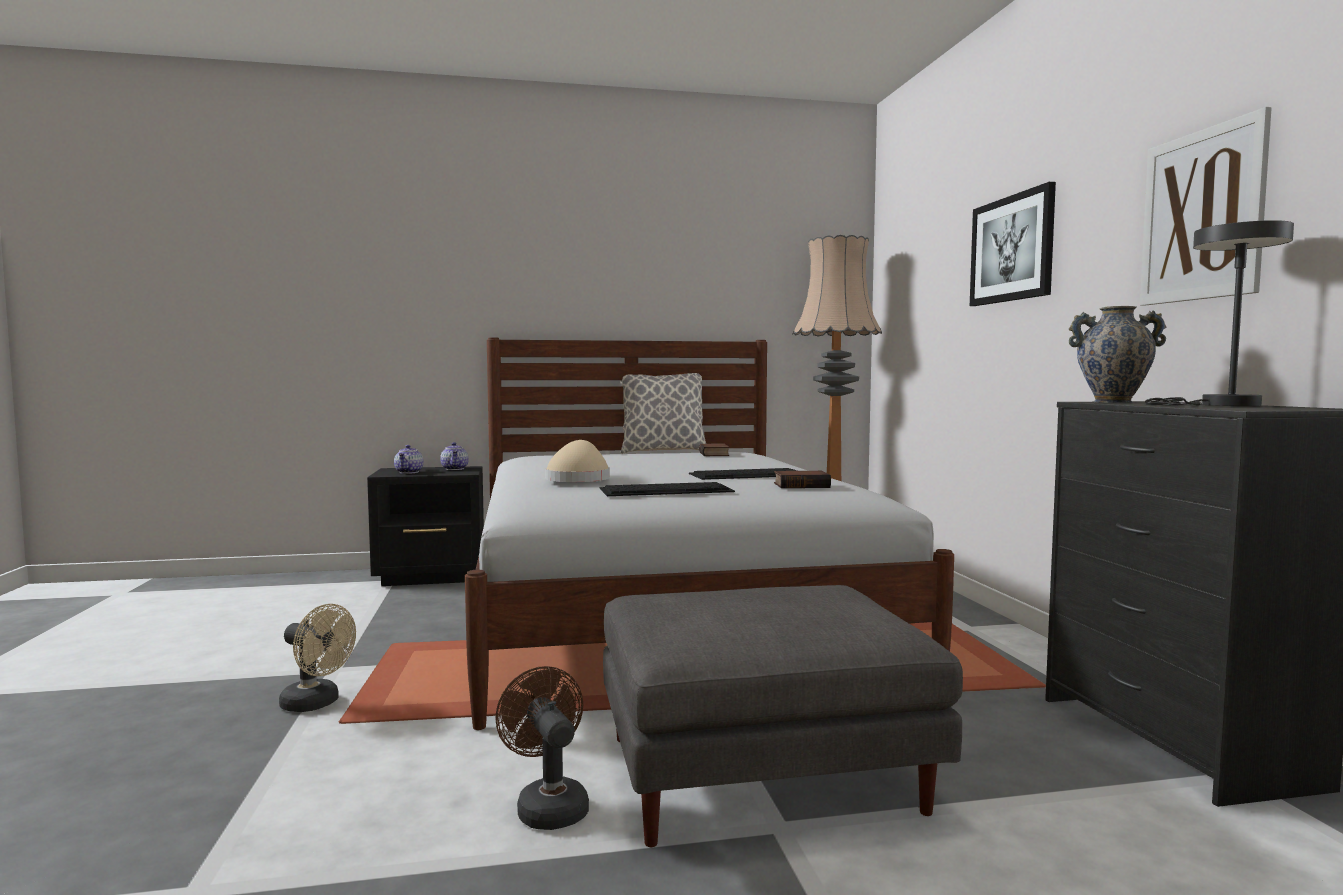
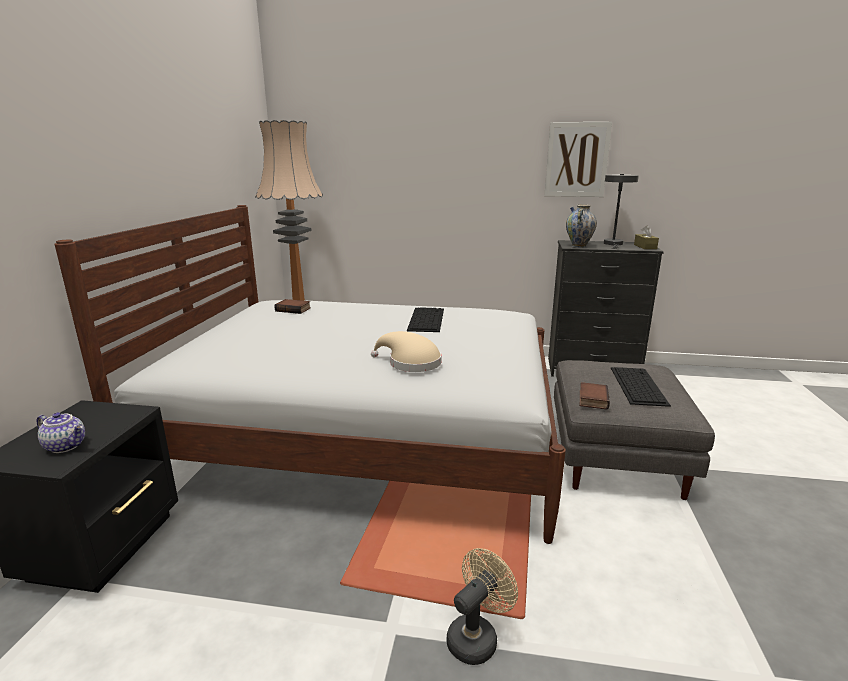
camera: 70 degrees left, 15 degrees up
(455, 469) = (85, 416): teapot -> none
(548, 805) = (651, 524): brown fan -> none
(662, 452) = (219, 319): pillow -> none
(667, 490) = (479, 346): keyboard -> keyboard (637, 385)
(802, 485) = (478, 316): book -> book (592, 399)
(1012, 249) = (445, 153): picture -> none
(1265, 408) = (645, 247): none -> brown tissue box

